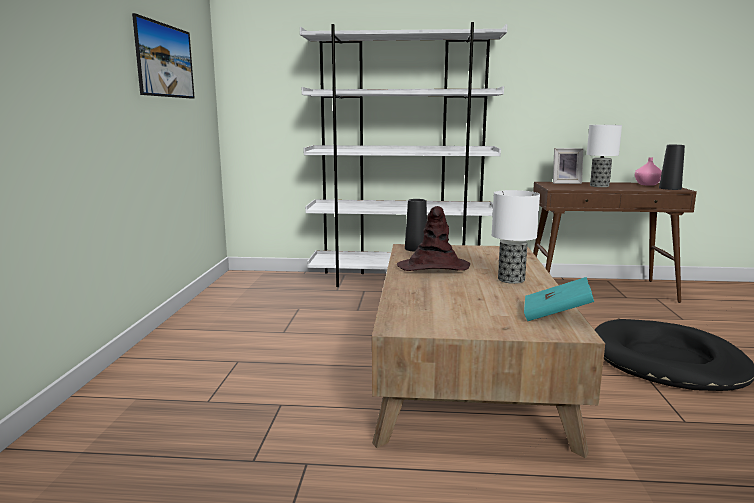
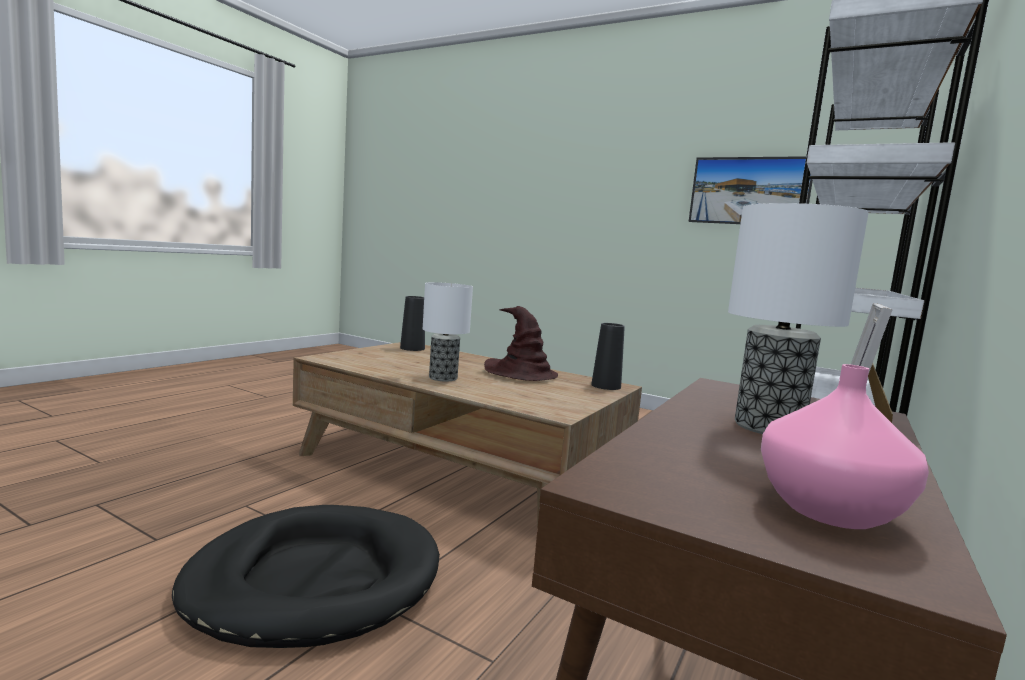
camera: 115 degrees right, 5 degrees down
(556, 315) = (349, 363): turquoise book -> none
(670, 188) = (659, 485): black vase -> black vase (412, 348)

